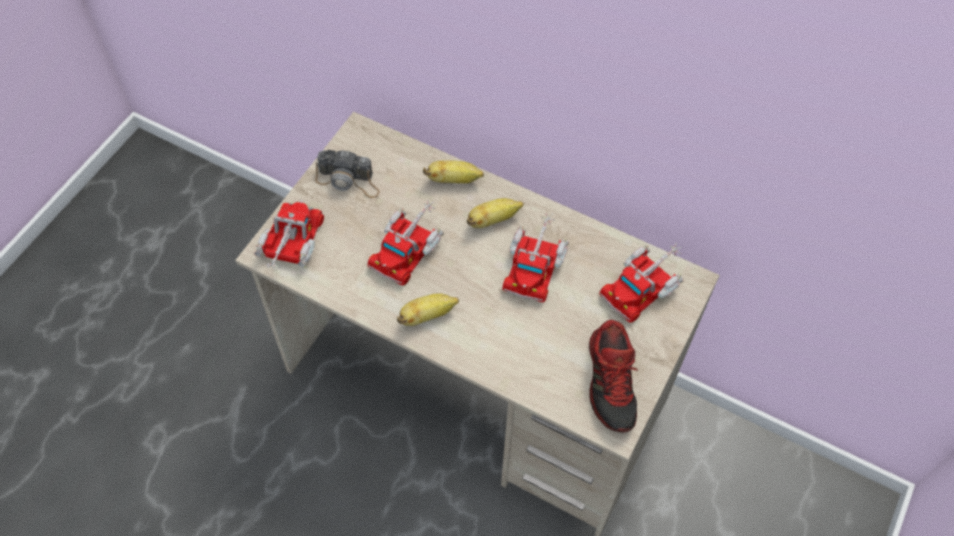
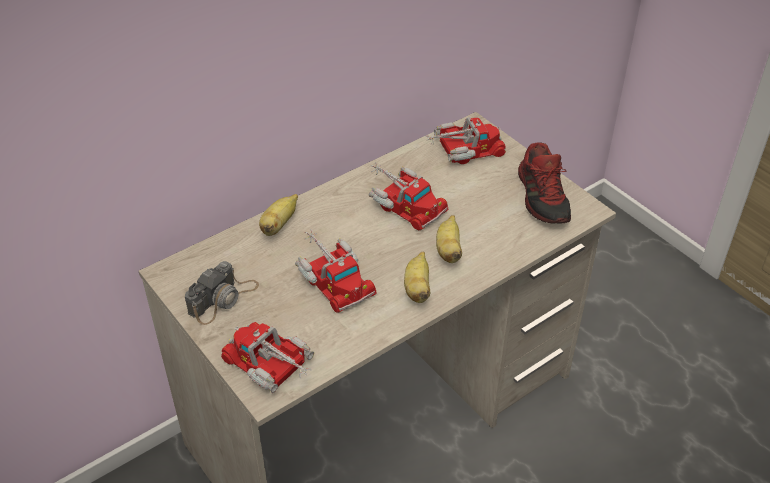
camera: 65 degrees left, 15 degrees down
(493, 220) = (341, 214): banana -> banana (448, 250)
(612, 382) = (544, 198): shoe -> shoe turned 60 degrees clockwise
(643, 285) = (462, 151): toy truck -> toy truck turned 90 degrees counterclockwise

